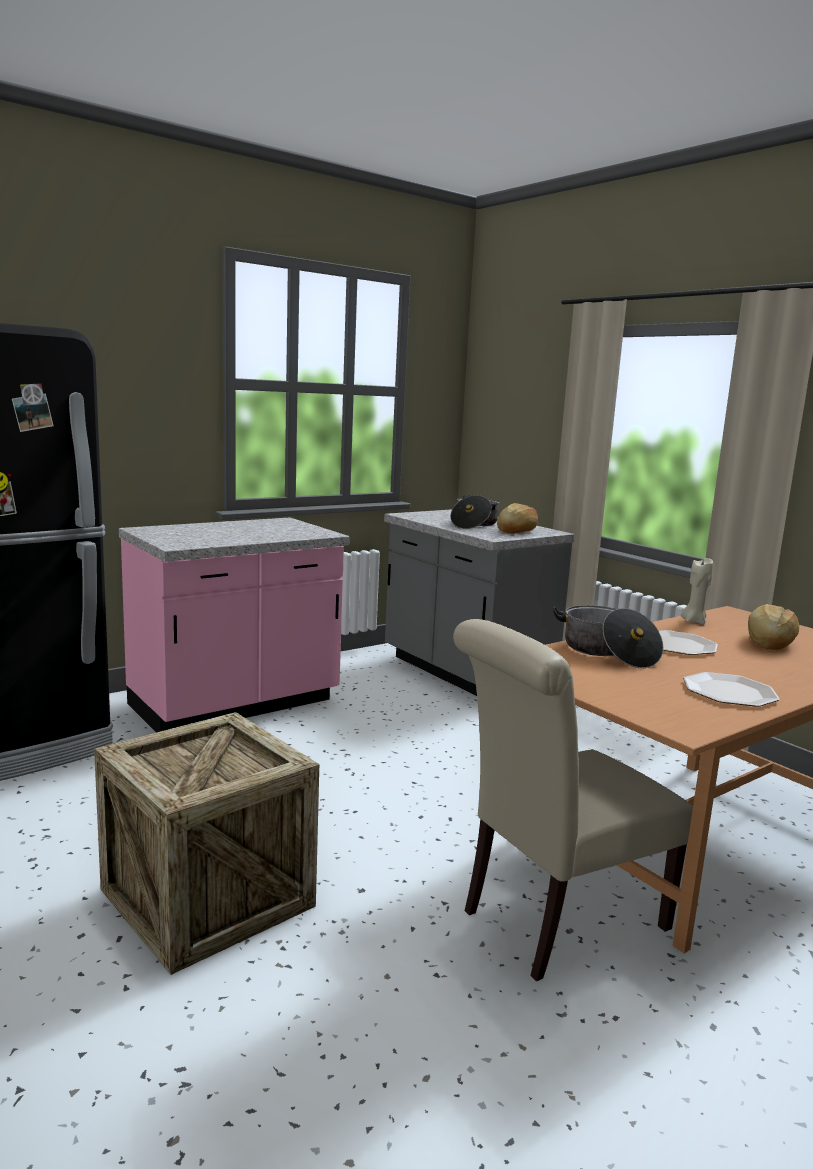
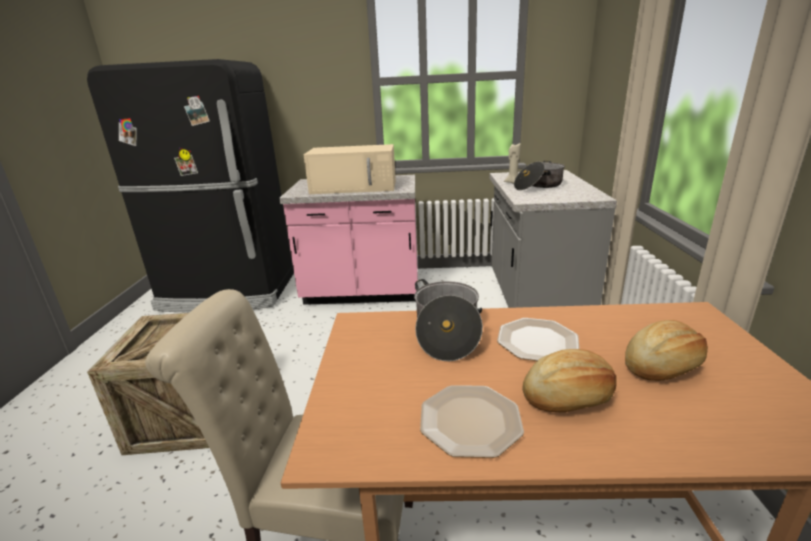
camera: 40 degrees right, 10 degrees up
(250, 534) = (355, 187): none -> beige microwave
(516, 531) = (561, 195): bread -> bread (569, 397)
(693, 621) = (617, 315): beige candle -> beige candle (512, 182)

